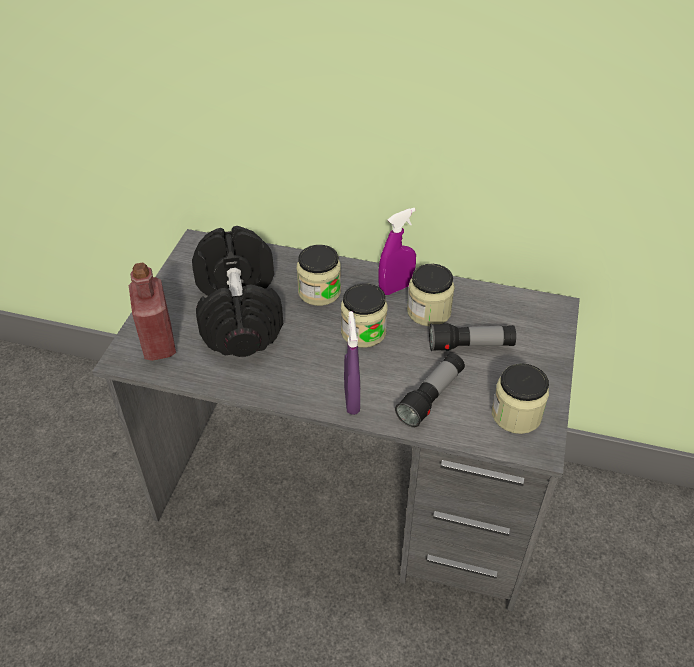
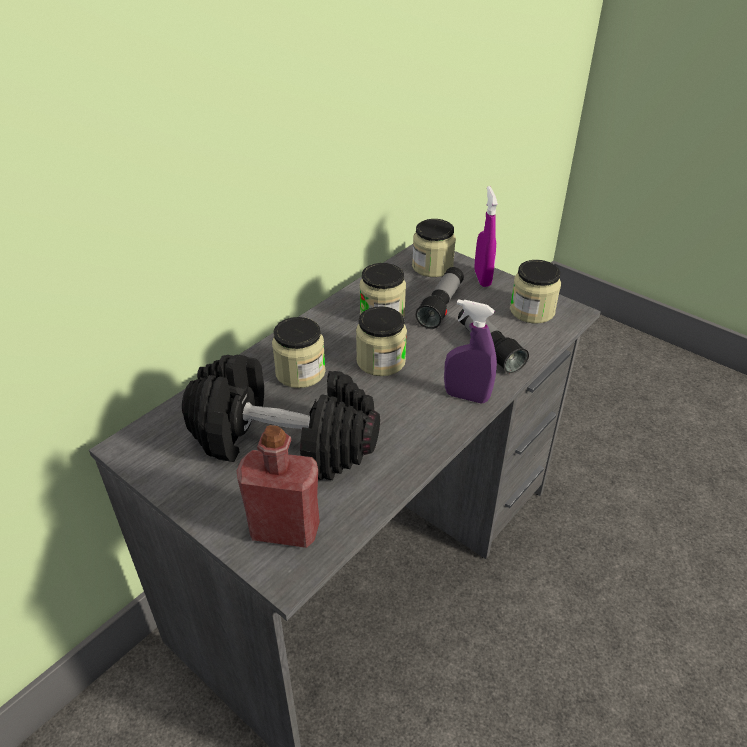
camera: 65 degrees left, 5 degrees down
(396, 288) = (335, 322): purple spray bottle -> purple spray bottle (482, 278)
(532, 320) = (432, 266): none -> jar

